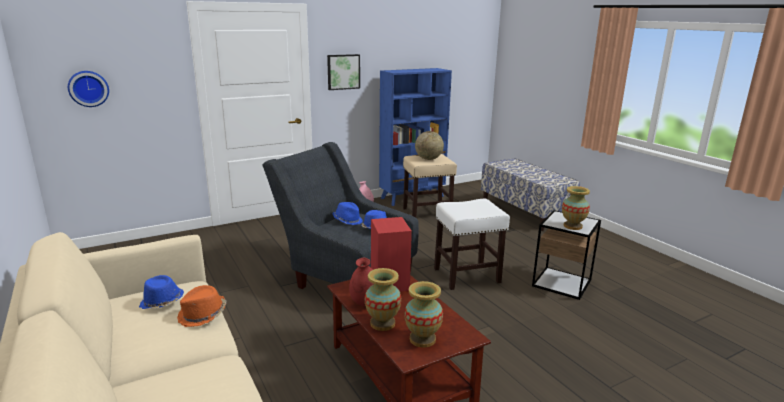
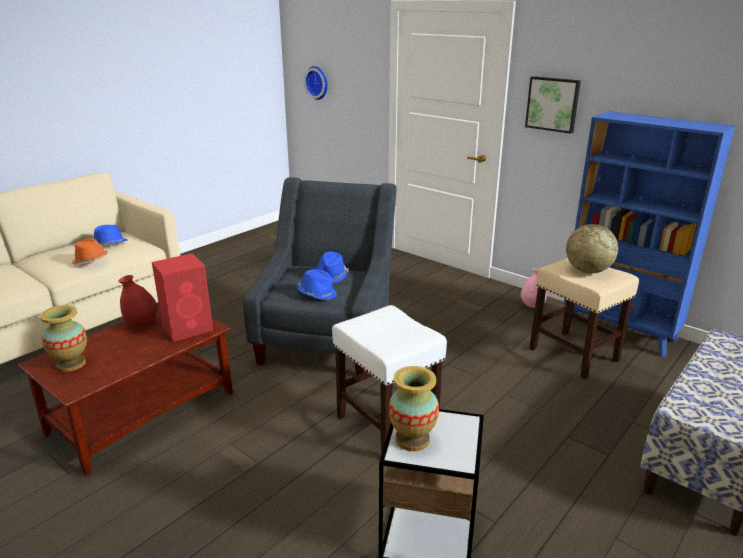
camera: 70 degrees right, 5 degrees up
(382, 323) = (102, 339): vase -> none

